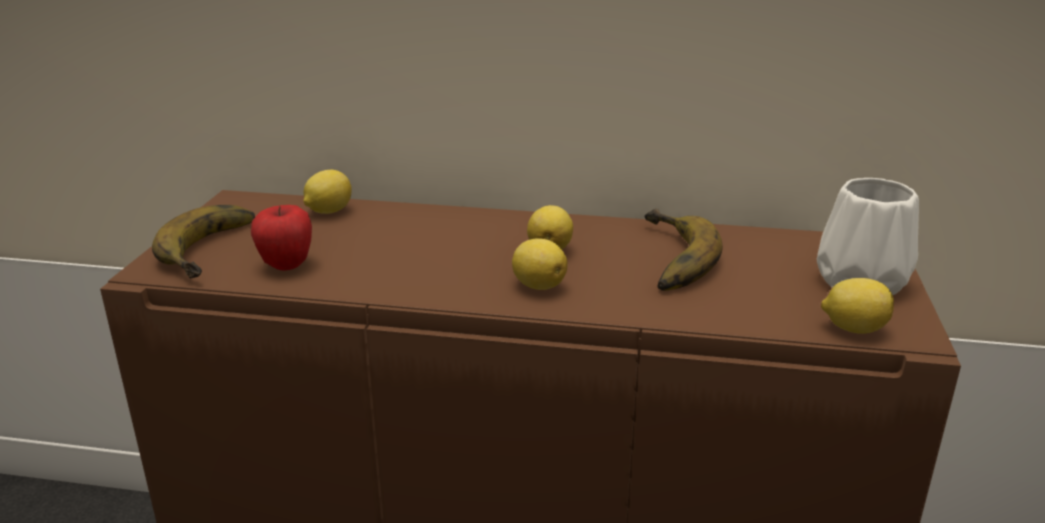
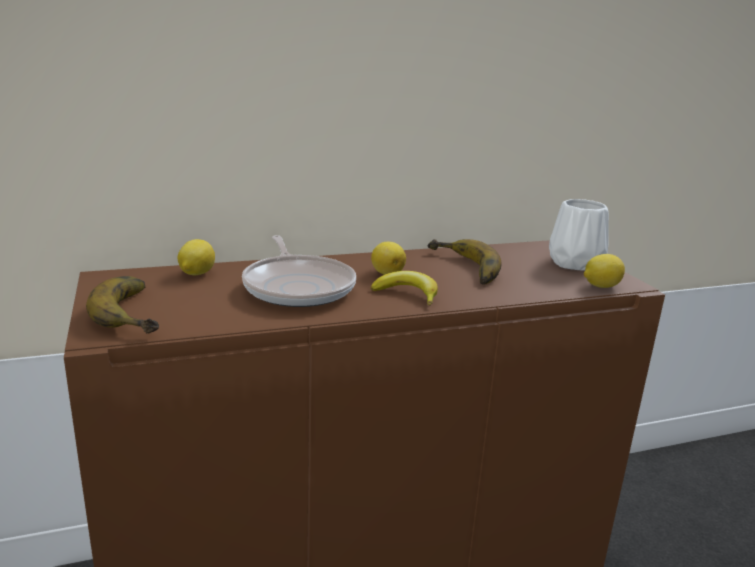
camera: 30 degrees left, 5 degrees down
(286, 265) = (212, 312): apple -> none
(417, 249) = (298, 287): none -> frying pan
(538, 285) = (407, 294): lemon -> banana

